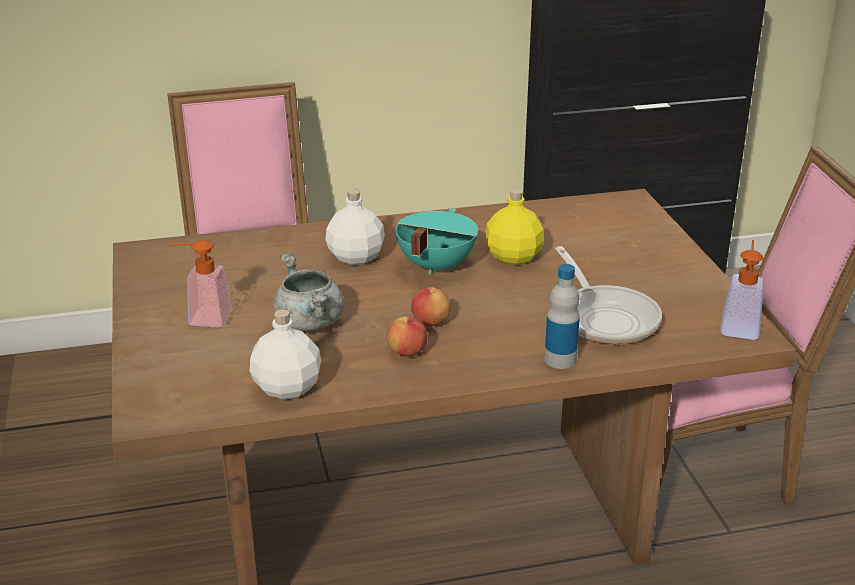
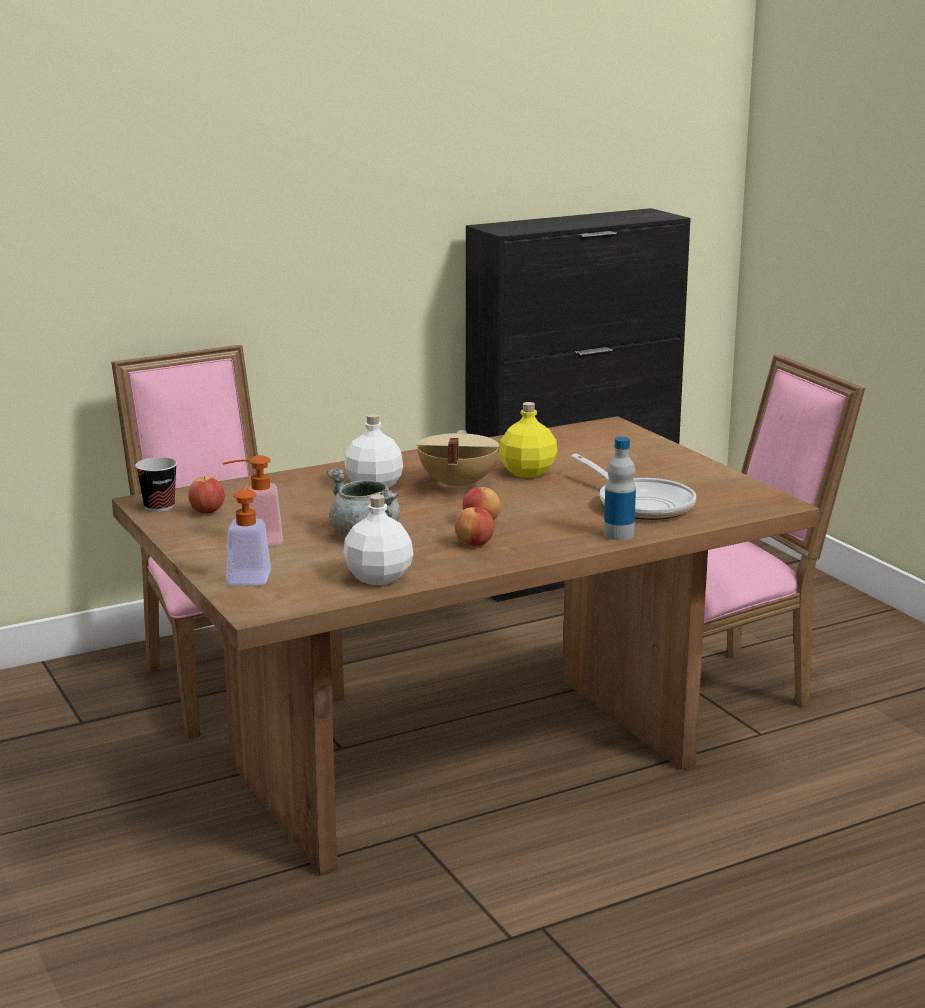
camera: 15 degrees left, 10 degrees down
(146, 260) = (159, 507): none -> cup
(184, 272) = (207, 512): none -> apple
(434, 266) = (456, 485): turquoise cooking pot -> beige cooking pot
(740, 325) = (762, 498): soap dispenser -> soap dispenser (250, 575)

